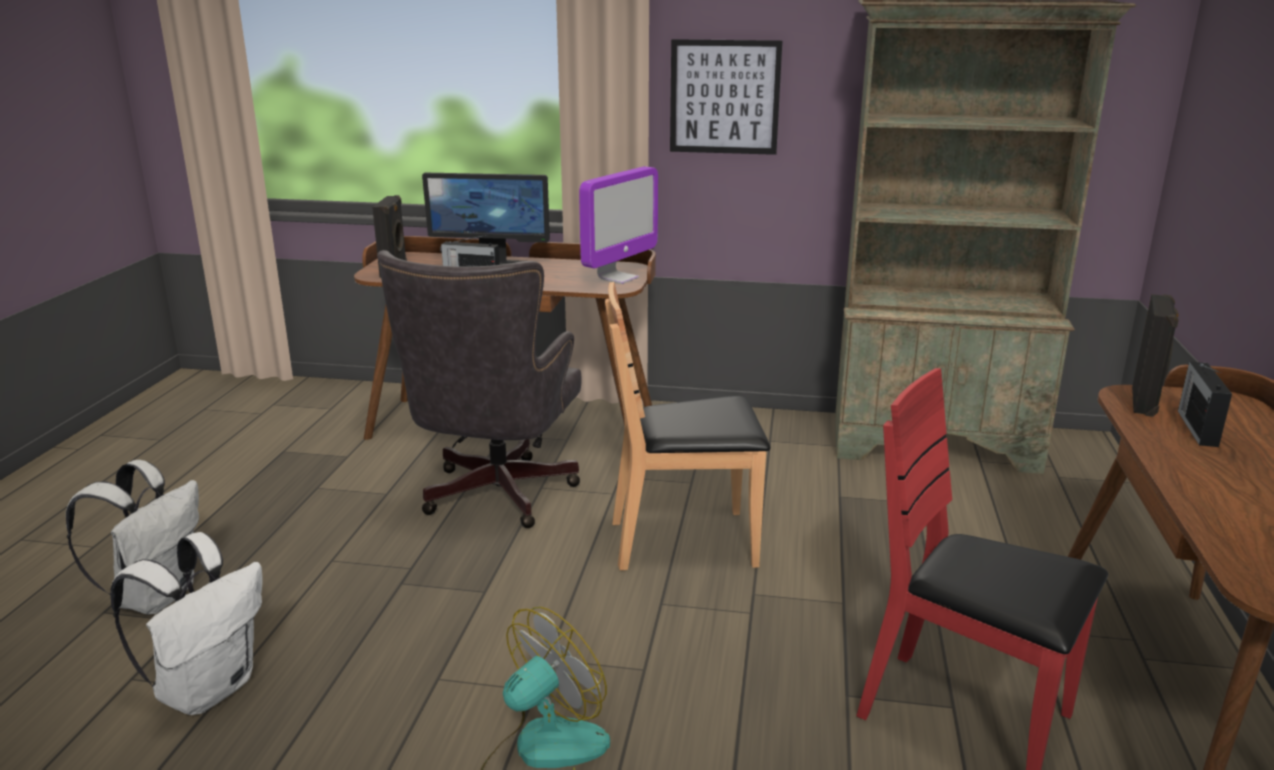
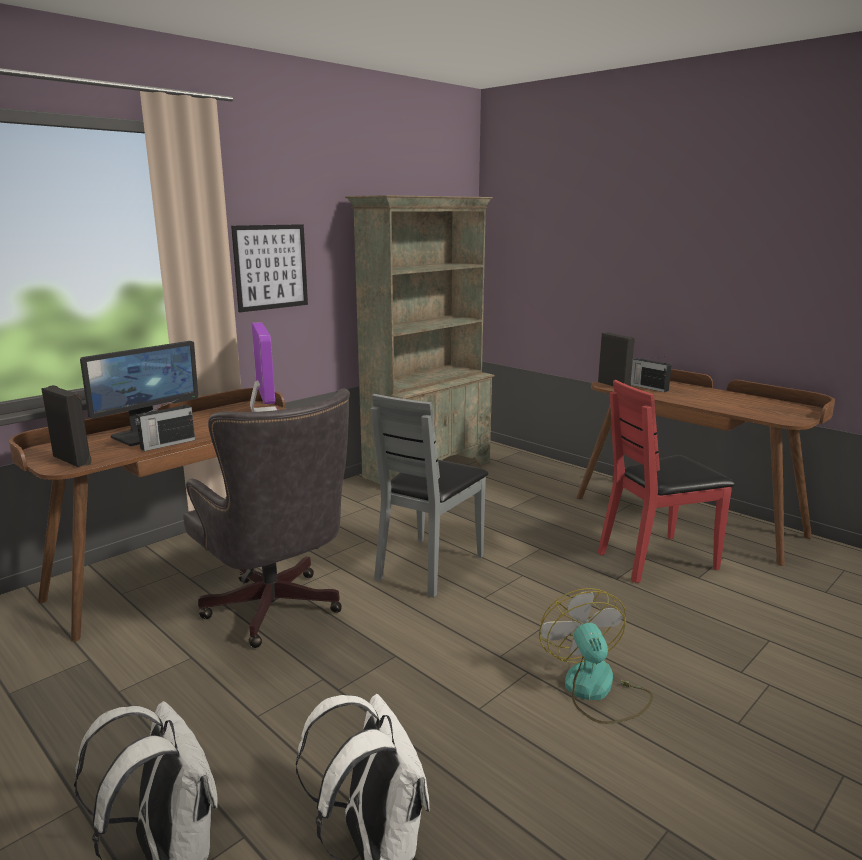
camera: 55 degrees left, 5 degrees down
(685, 542) = (429, 566): brown chair -> grey chair

